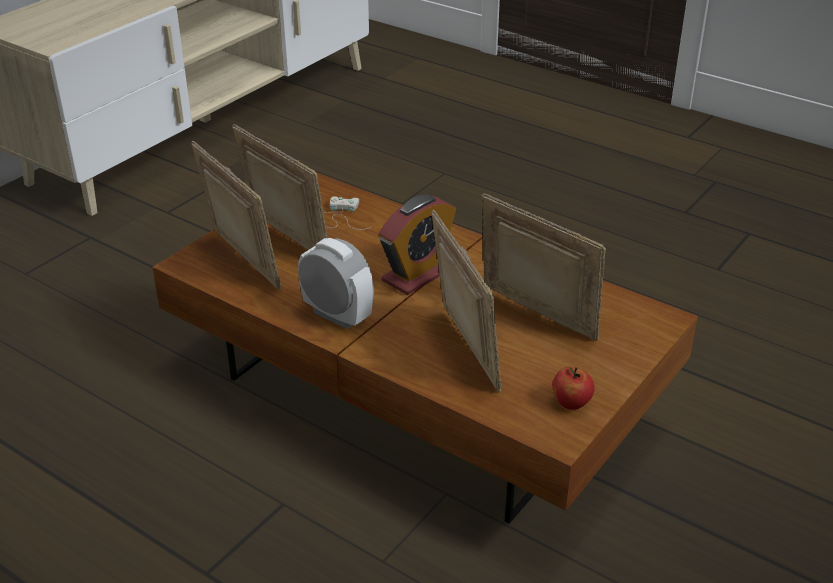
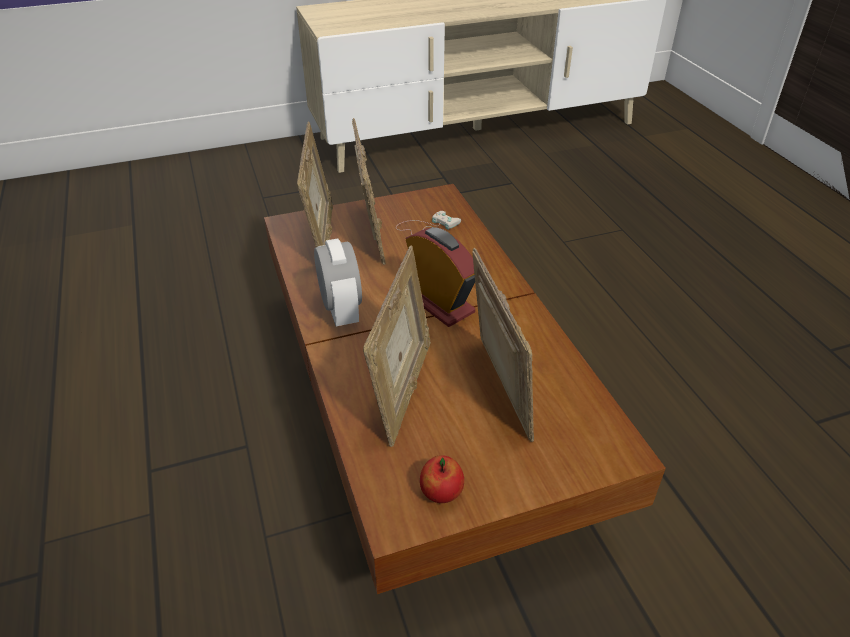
camera: 35 degrees right, 5 degrees up
(418, 275) = (440, 304): alarm clock -> alarm clock turned 120 degrees counterclockwise

